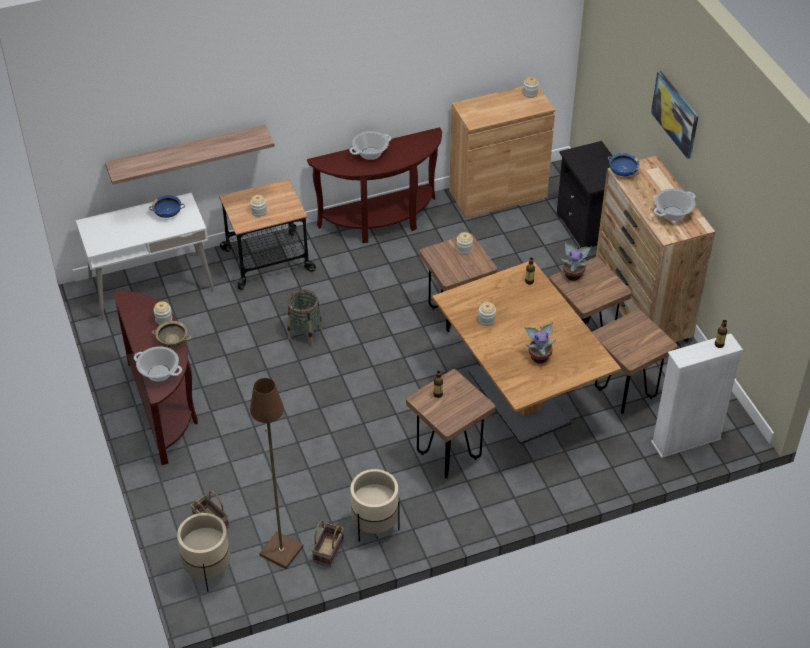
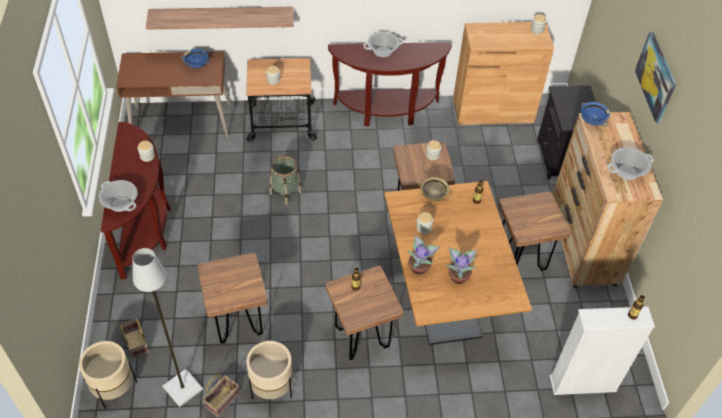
camera: 15 degrees right, 5 degrees up
(151, 286) = (181, 121): white desk -> brown desk
(173, 341) = (145, 177): beige bowl -> beige bowl (434, 195)
(280, 551) = (182, 388): brown floor lamp -> grey floor lamp
(573, 274) = (522, 203): potted plant -> potted plant (419, 267)
(625, 394) = (541, 322): brown stool -> brown stool (238, 324)

